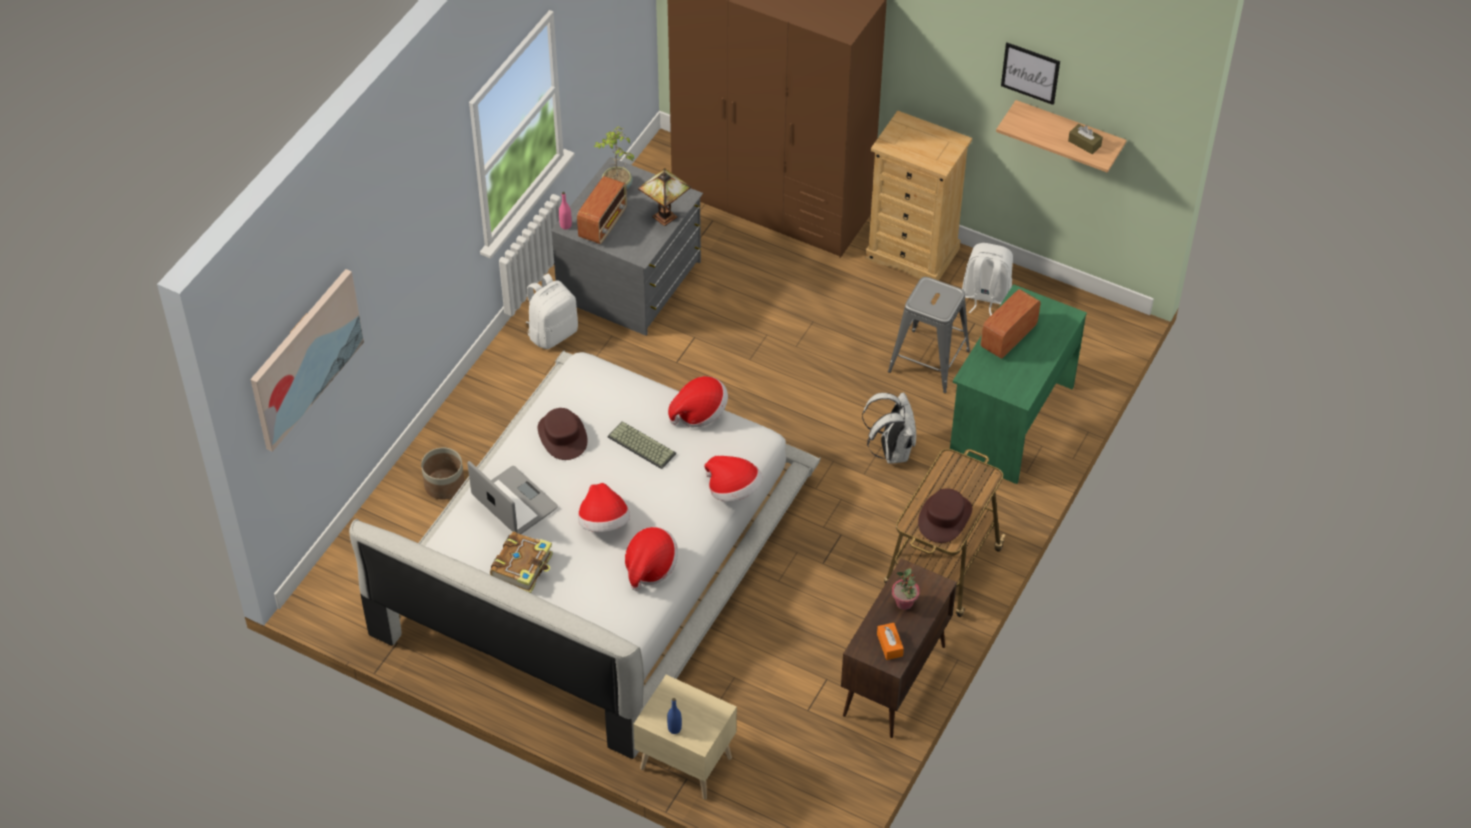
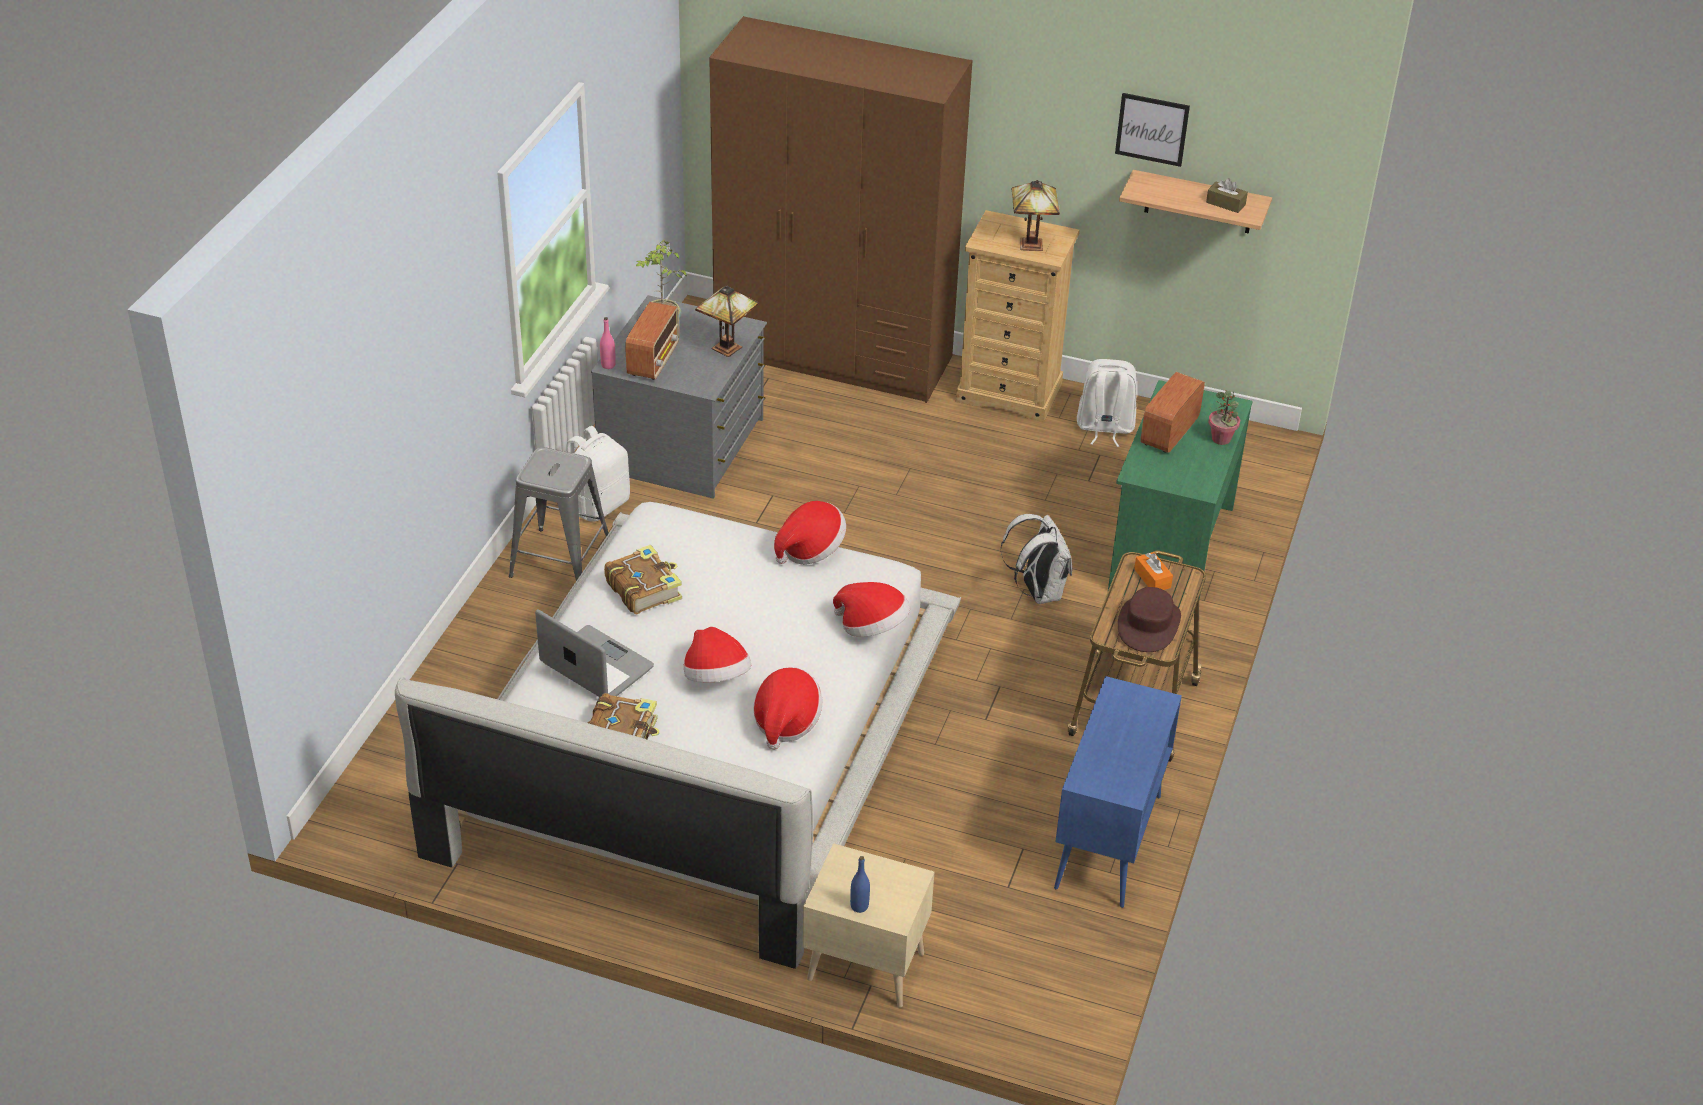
camera: 10 degrees left, 10 degrees down
(305, 358) = (319, 471): picture -> none
(444, 484) = (490, 677): planter -> none
(562, 436) = (644, 588): brown hat -> book
(640, 446) = (744, 590): keyboard -> none
(889, 645) = (1118, 773): orange tissue box -> orange tissue box (1152, 578)
(894, 682) = (1108, 843): brown cabinet -> blue cabinet
(904, 603) = (1124, 724): potted plant -> potted plant (1221, 439)
(926, 149) = (1029, 243): none -> table lamp
(929, 361) = (1057, 497): grey stool -> grey stool (561, 561)

